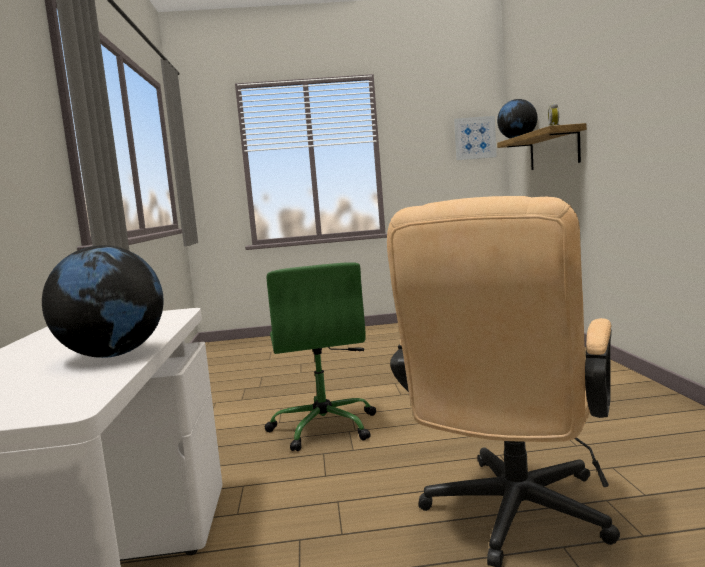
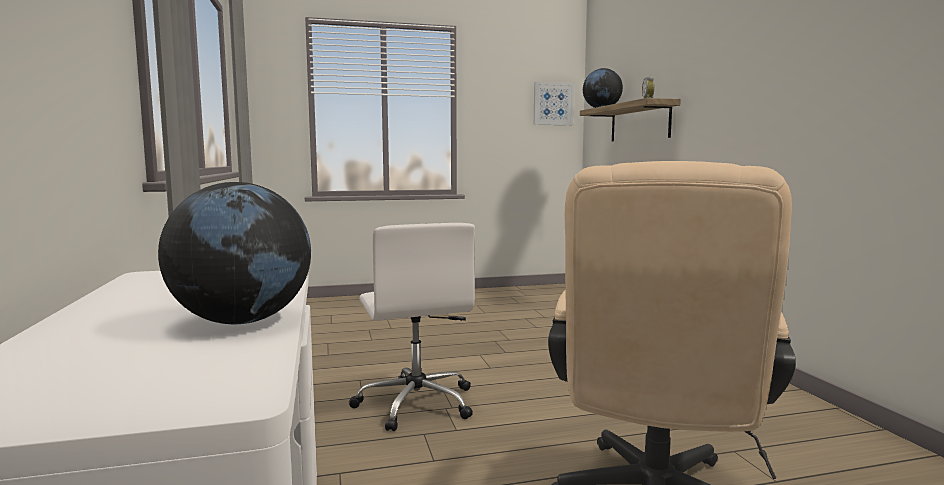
camera: 10 degrees left, 0 degrees up
(324, 427) = (416, 403): green office chair -> white office chair

